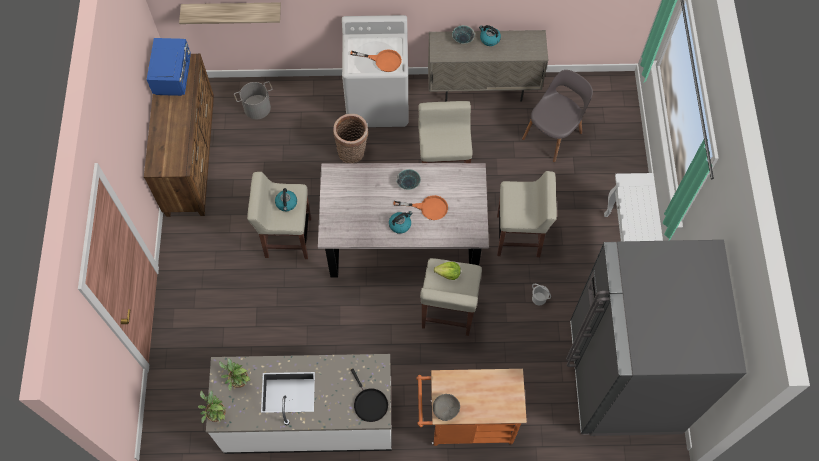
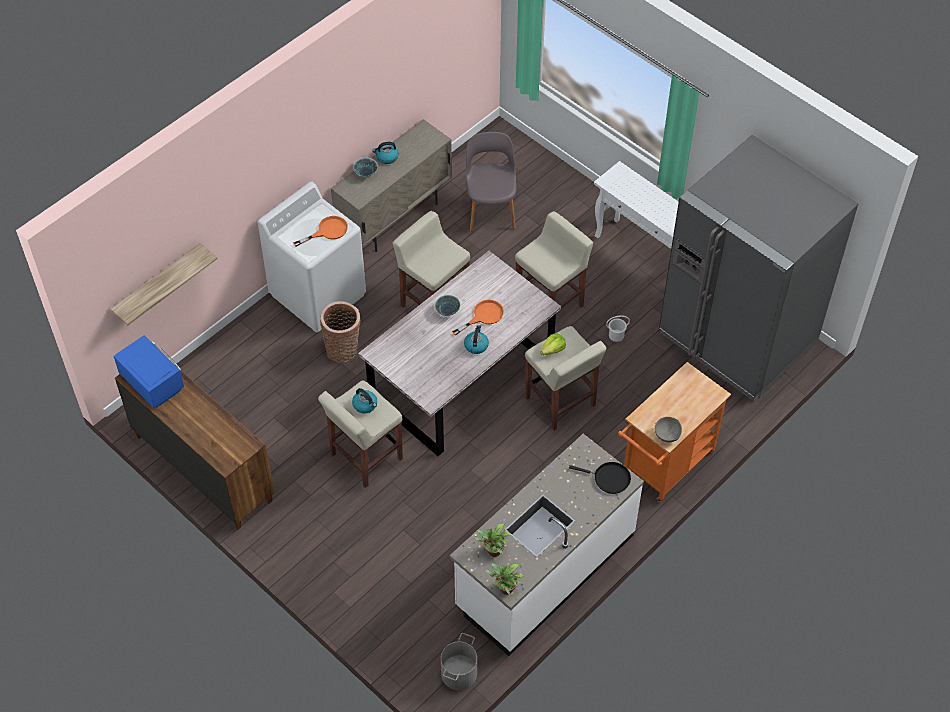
camera: 45 degrees left, 10 degrees down
(257, 108) = (216, 381): grey bucket -> grey bucket (459, 673)

